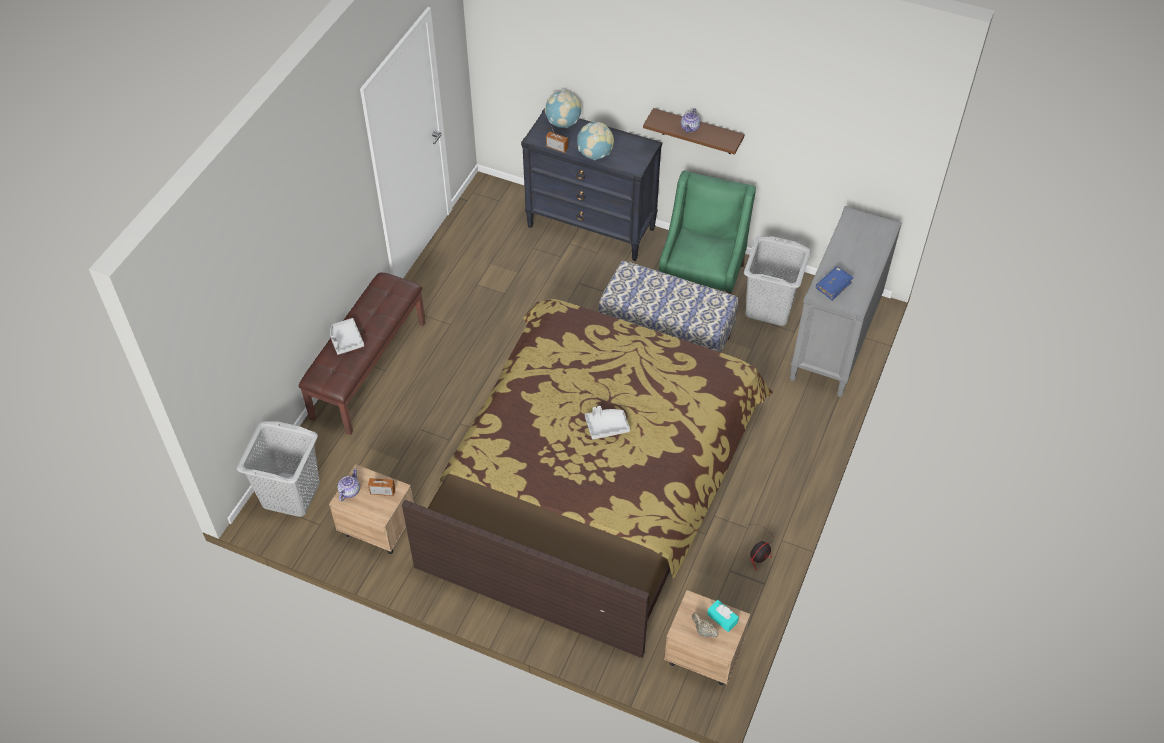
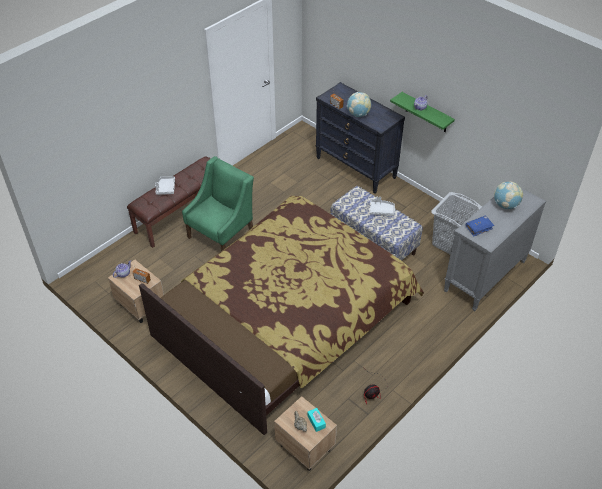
camera: 20 degrees right, 5 degrees down
(291, 494) = (101, 271): grey laundry basket -> none
(563, 123) = (347, 92): globe -> globe (505, 205)
(606, 426) = (295, 278): grey tray -> grey tray (381, 210)
(697, 132) = (426, 113): brown shelf -> green shelf
(702, 279) = (413, 215): green armchair -> green armchair (222, 234)

